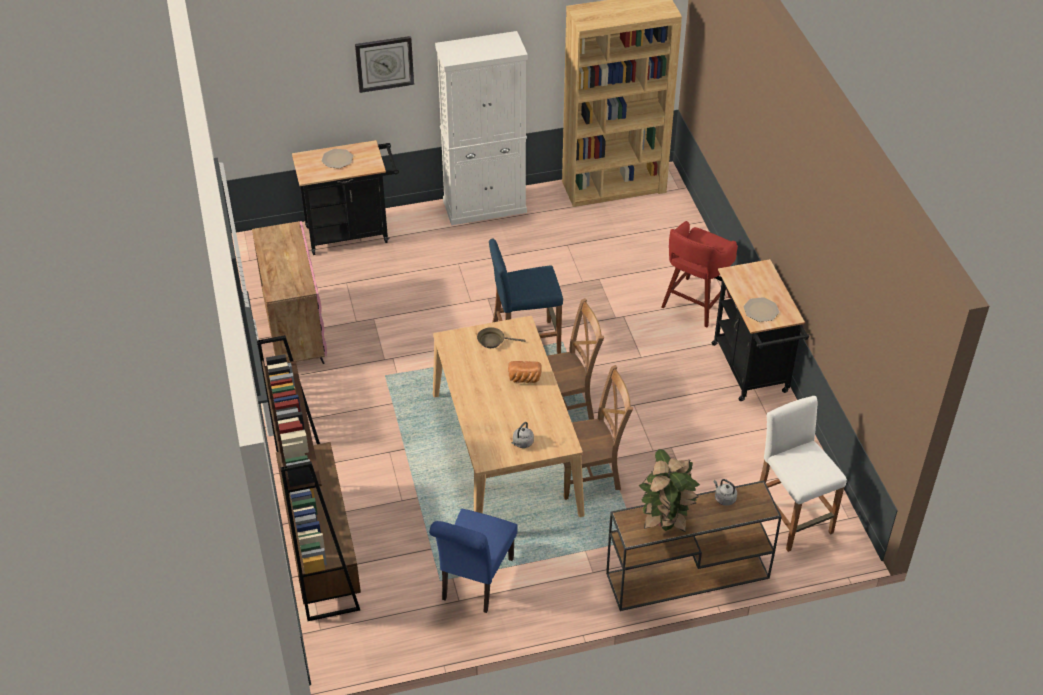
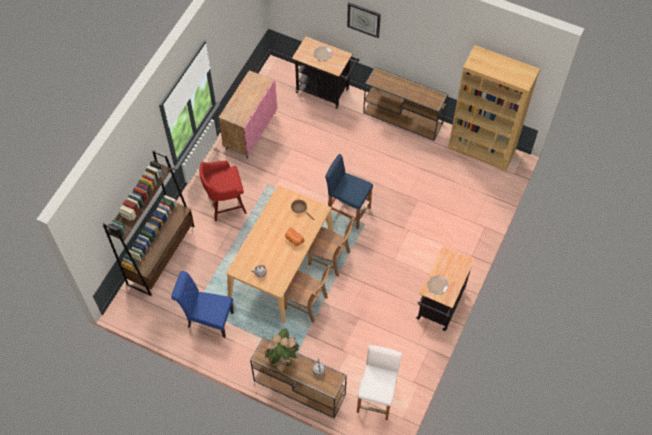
camera: 40 degrees right, 15 degrees up
(475, 583) = (207, 319): blue chair -> blue chair turned 45 degrees clockwise
(485, 207) = (403, 118): white cabinet -> brown console table
(695, 303) = (452, 248): red stool -> red stool (225, 204)

